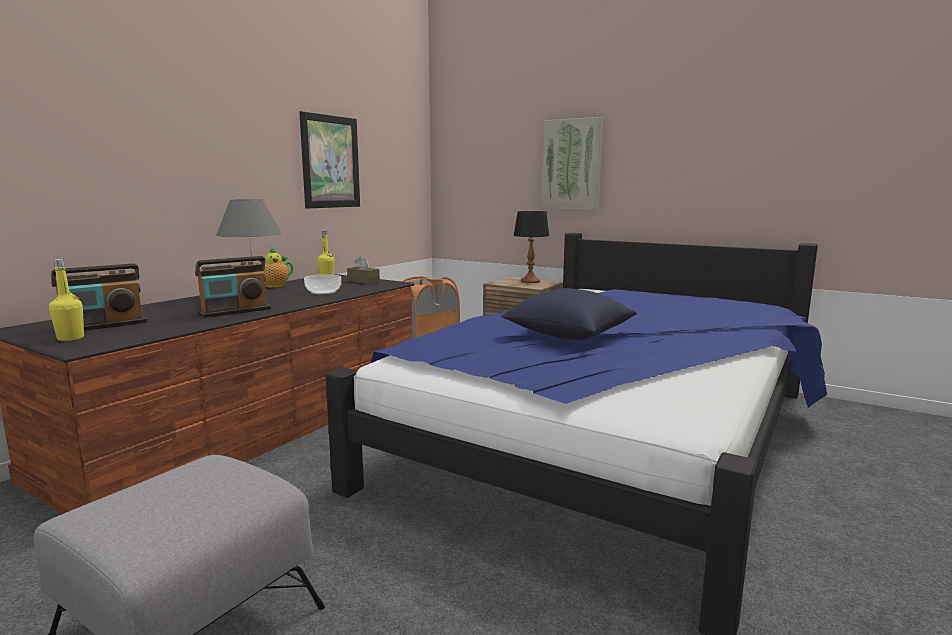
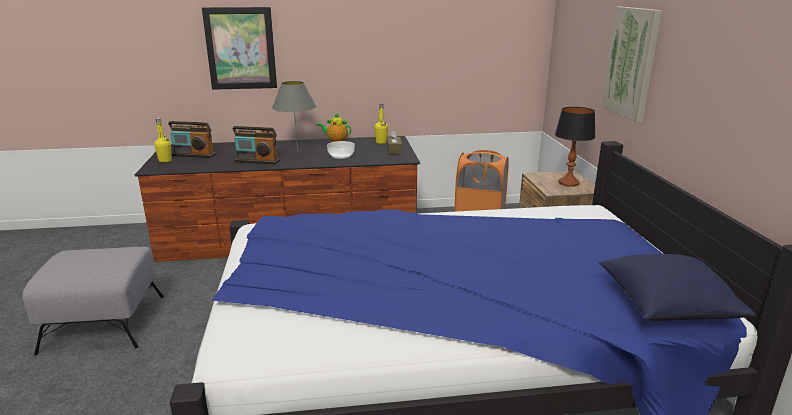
camera: 50 degrees right, 10 degrees up
(330, 162) = (414, 42): picture -> picture (240, 48)
(568, 335) = (379, 253): blue pillow -> blue pillow (666, 306)

